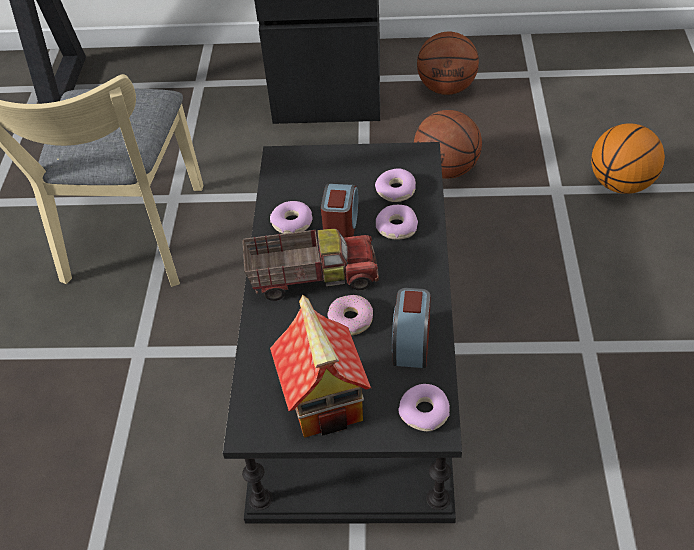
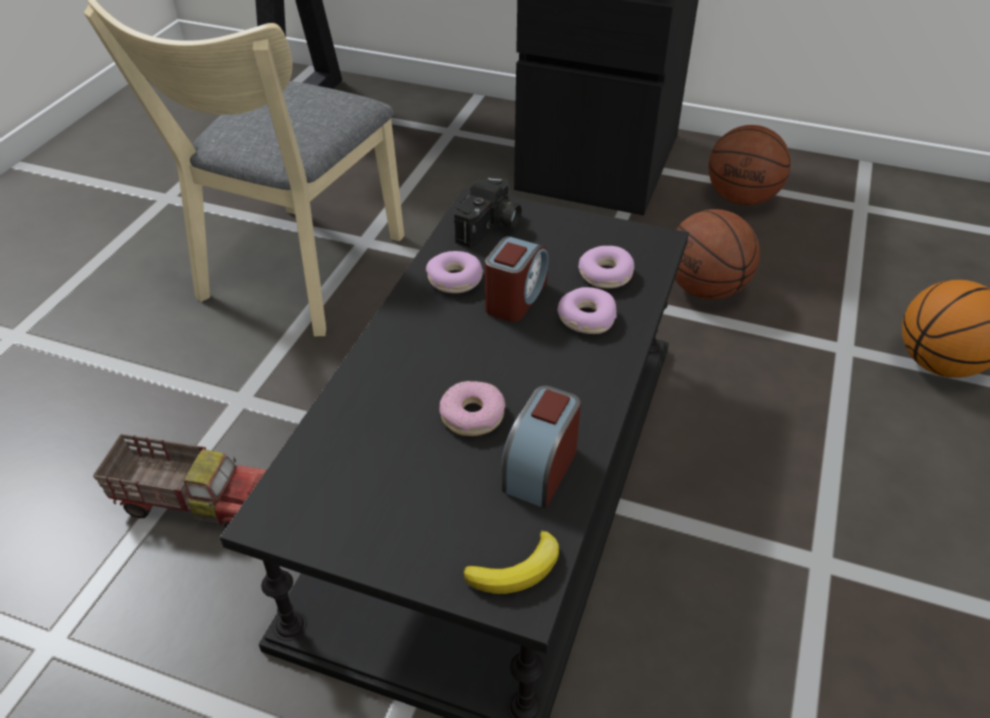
camera: 15 degrees right, 5 degrees down
(298, 175) = (490, 228): none -> camera
(312, 278) = (448, 350): toy truck -> toy truck (196, 502)
(325, 401) = (388, 511): toy house -> none
(424, 412) = (517, 570): donut -> banana

